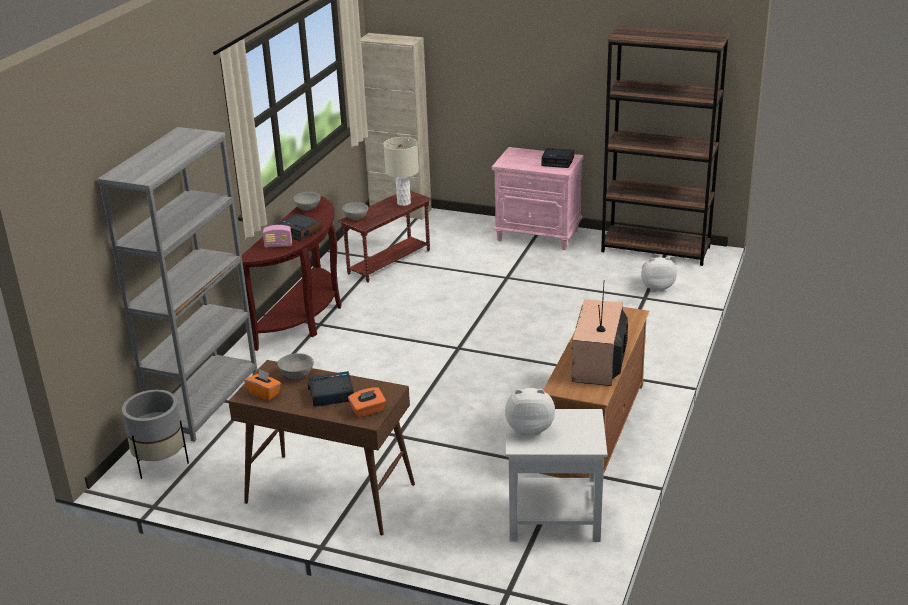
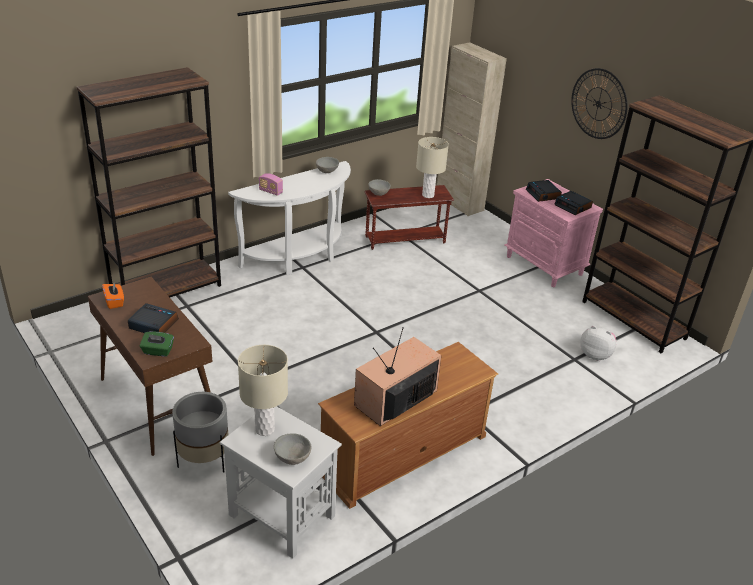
camera: 30 degrees right, 5 degrees up
(161, 463) = (90, 322): grey planter -> grey planter (204, 460)
(205, 401) = (167, 290): grey bookcase -> brown bookcase
(296, 375) = (152, 298): grey bowl -> grey bowl (292, 457)
(300, 231) = (299, 187): alarm clock -> alarm clock (543, 194)
(304, 317) = (299, 257): brown console table -> white console table
(368, 411) = (157, 351): orange tissue box -> green tissue box
(529, 428) = (264, 429): plush toy -> beige table lamp
(549, 53) = (598, 104): none -> wall clock

